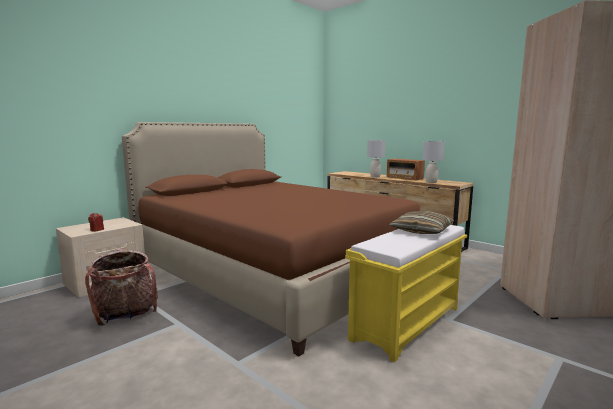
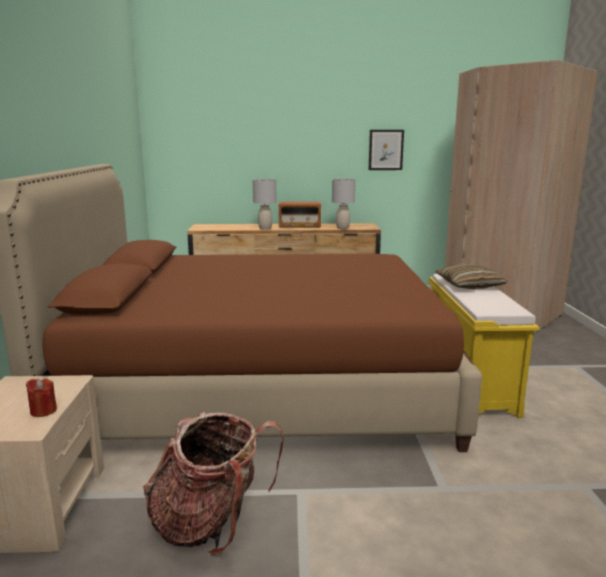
camera: 45 degrees left, 5 degrees up
(490, 117) = (386, 150): none -> picture

